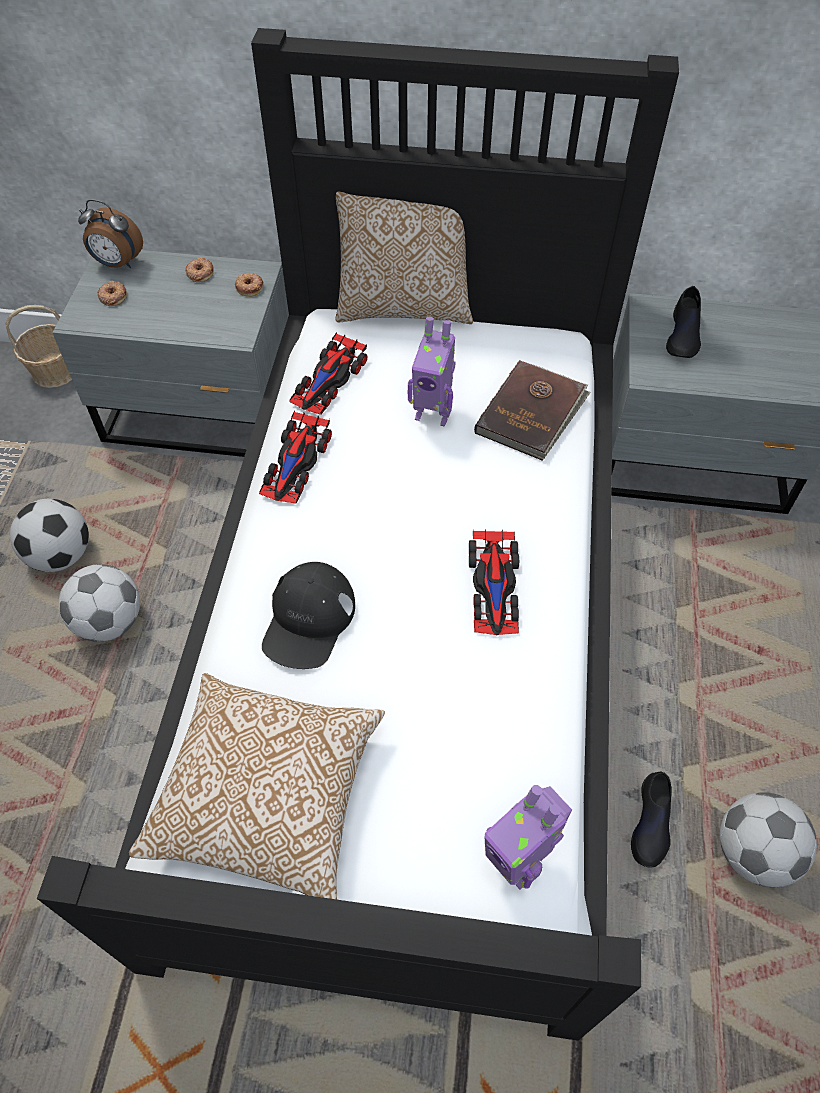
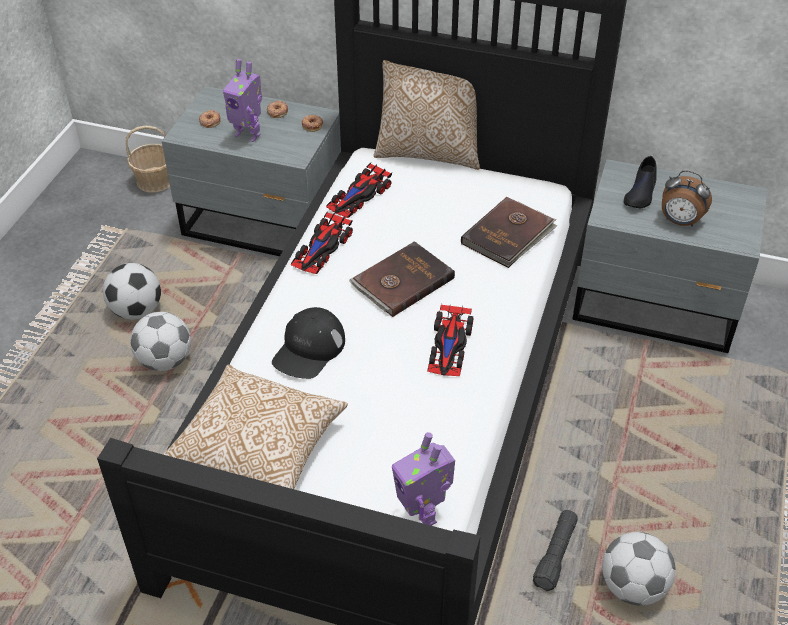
camera: 10 degrees right, 10 degrees down
(117, 264) = (217, 99): alarm clock -> alarm clock (679, 222)
(410, 499) = (401, 281): none -> brown book
(433, 414) = (432, 227): toy robot -> toy robot (248, 134)
(651, 823) = (555, 555): black shoe -> black flashlight

